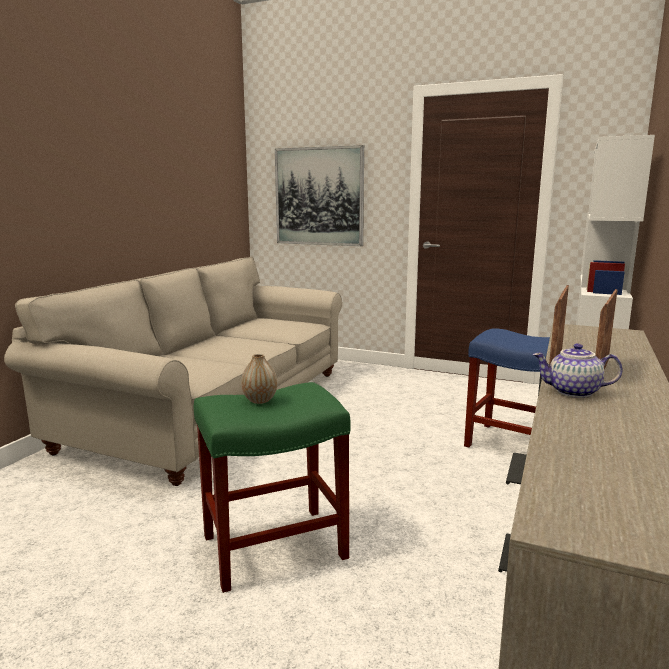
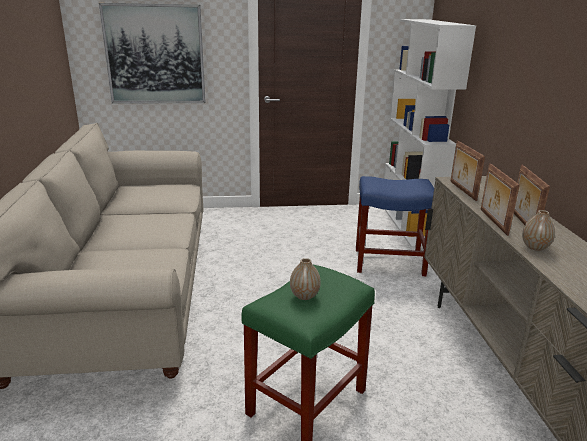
camera: 30 degrees left, 10 degrees up
(566, 336) = (462, 190): none -> picture frame
(573, 392) = (535, 247): teapot -> vase

